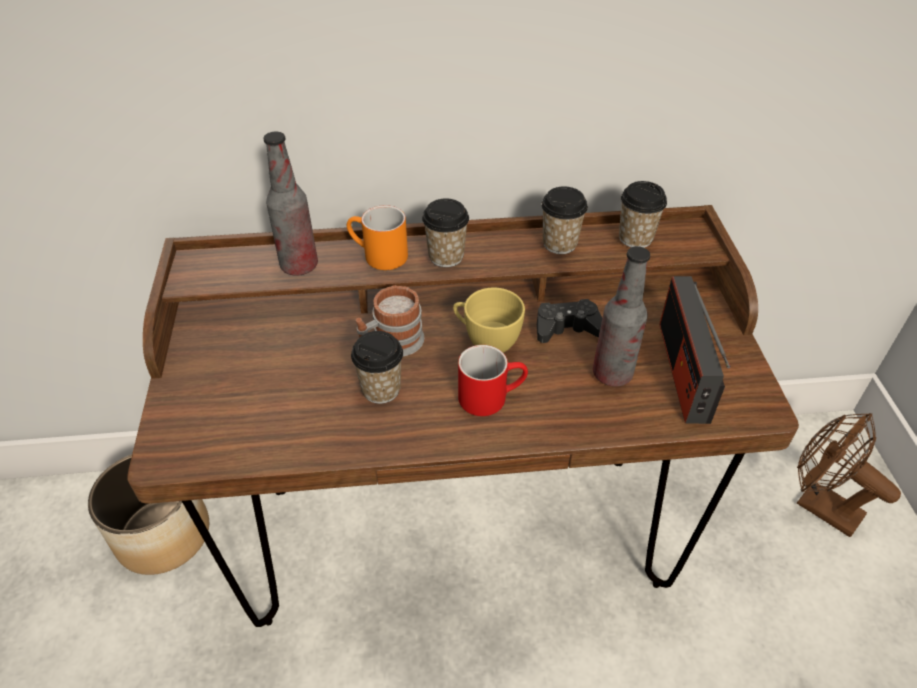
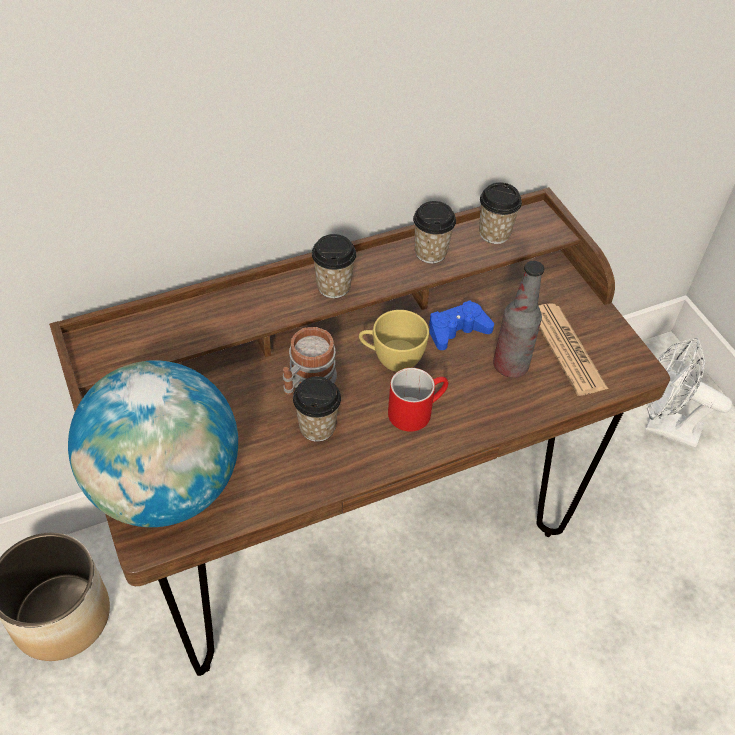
camera: 20 degrees left, 5 degrees up
(207, 412) = (166, 487): none -> globe
(299, 266) = (198, 325): bottle -> none
(377, 256) = (269, 299): orange mug -> none
(567, 328) = (457, 330): black game controller -> blue game controller
(683, 371) = (567, 349): radio -> newspaper
(819, 505) = (663, 426): brown fan -> white fan

